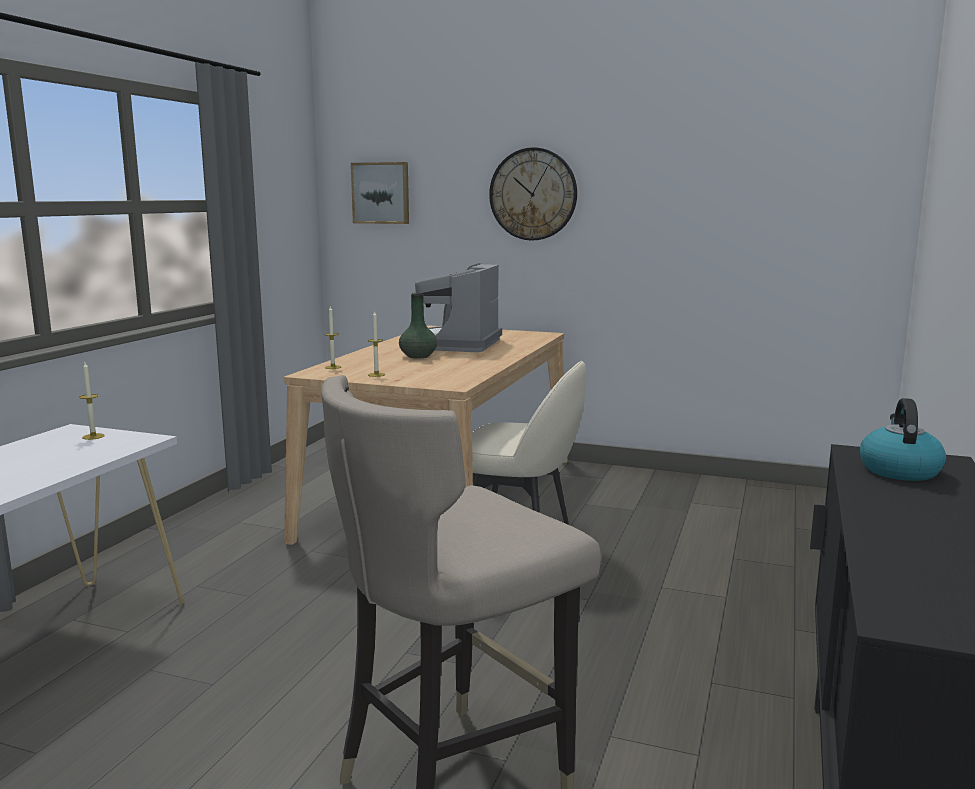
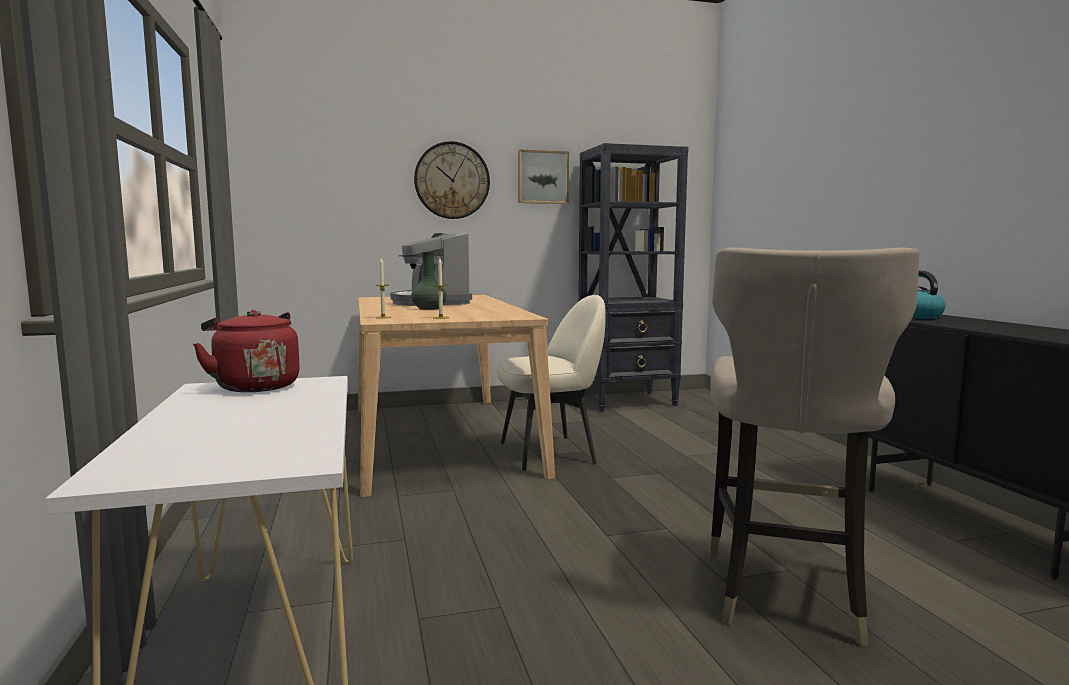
camera: 35 degrees left, 5 degrees down
(93, 436) = (254, 386): candle -> red kettle
(381, 193) = (303, 175): picture -> picture (542, 177)
(732, 493) = (628, 401): none -> black bookcase

